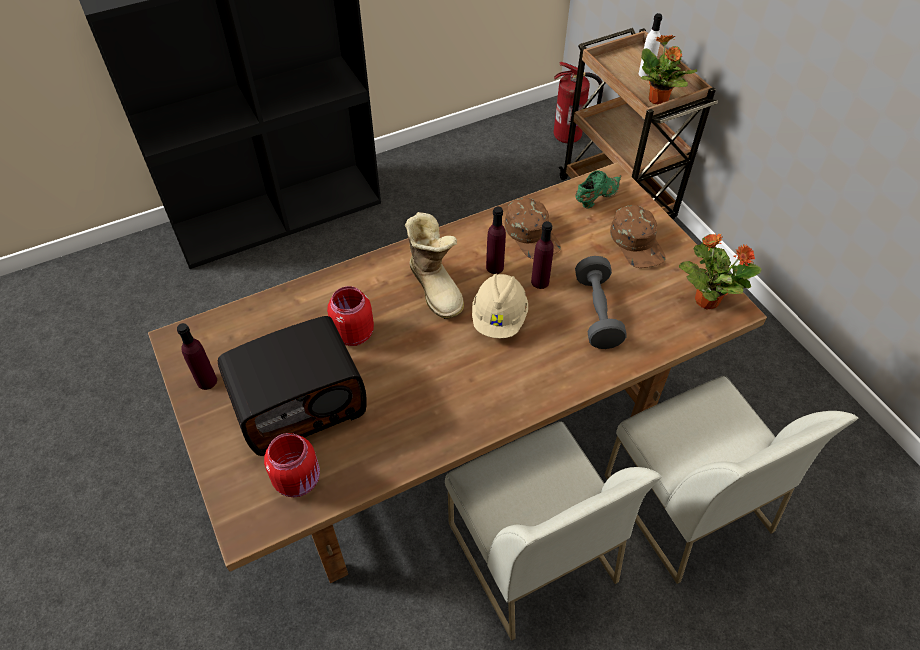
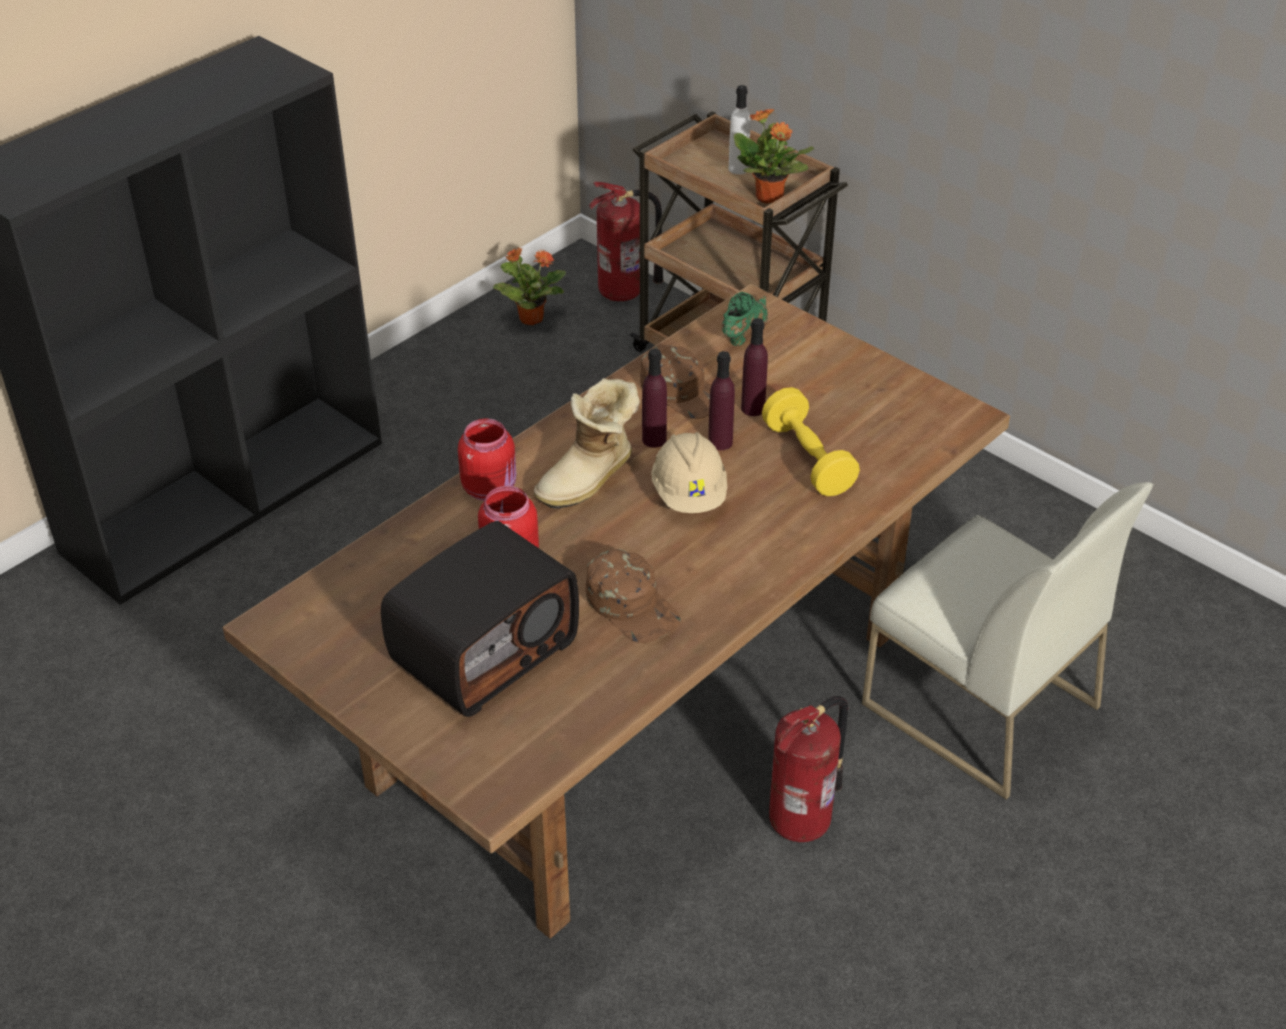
camera: 20 degrees left, 10 degrees down
(207, 381) = (342, 659): purple bottle -> purple bottle (753, 408)
(299, 479) = (531, 729): red jar -> red jar (491, 488)
(437, 287) = (590, 479): boot -> boot turned 90 degrees clockwise
(529, 551) = (803, 820): white chair -> fire extinguisher
(597, 312) = (808, 459): grey dumbbell -> yellow dumbbell
(637, 243) = (820, 371): brown cap -> brown cap (632, 605)
(706, 299) = (931, 413): potted plant -> potted plant (530, 318)

